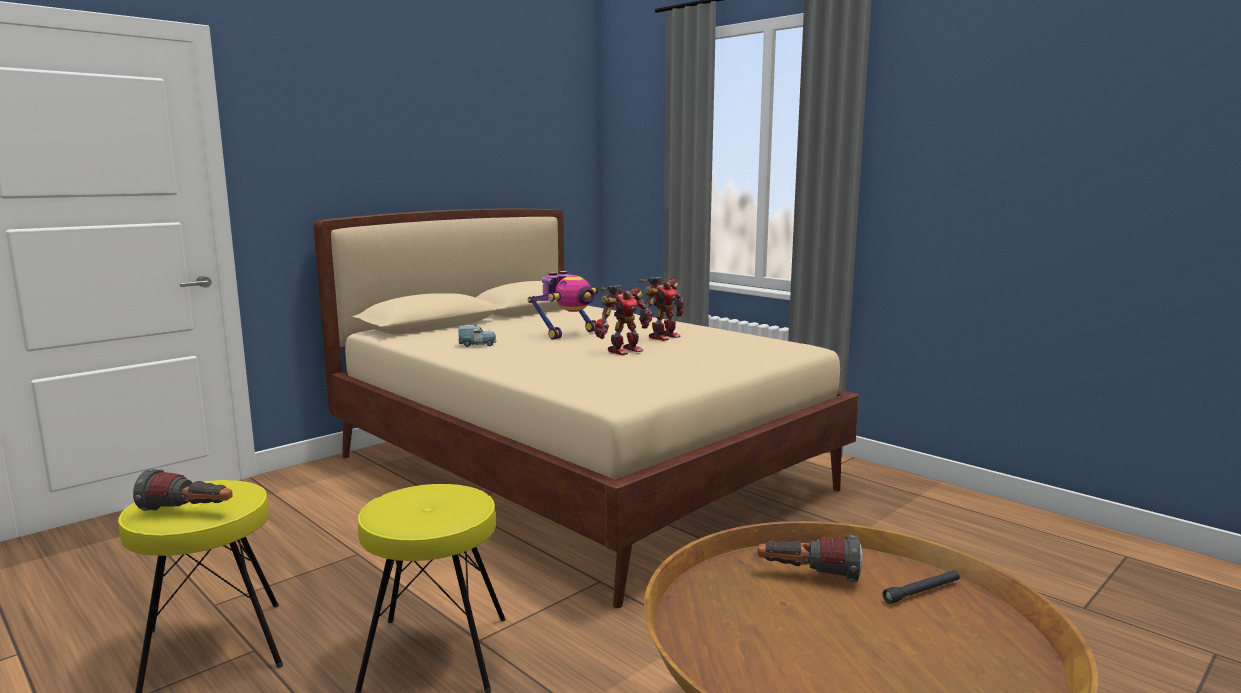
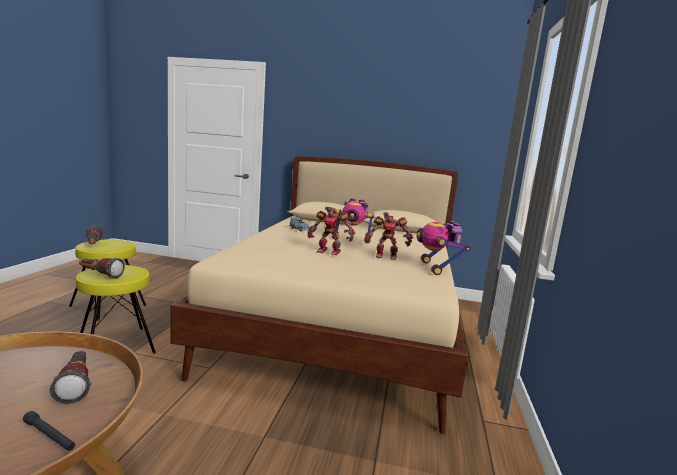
camera: 55 degrees right, 0 degrees up
(436, 515) = (100, 275): none -> flashlight
(726, 331) = (436, 268): none -> toy robot

